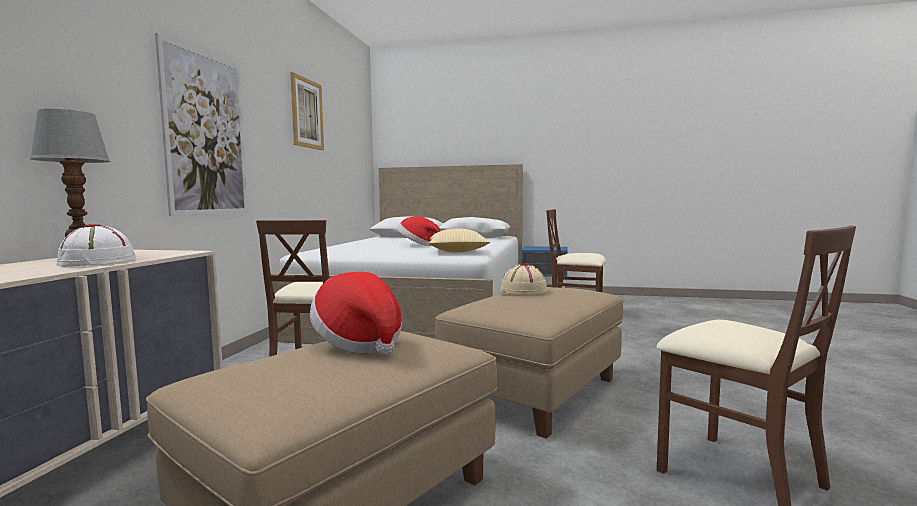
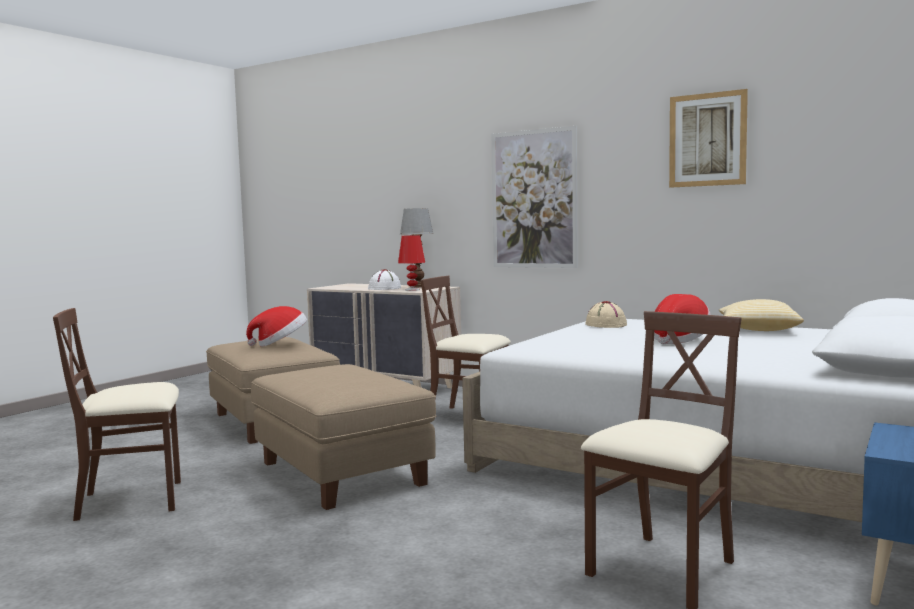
camera: 110 degrees right, 0 degrees up
(155, 254) = (412, 290): none -> red table lamp
(458, 252) = (560, 347): pillow -> pillow (758, 330)
(523, 291) = (357, 372): beige hat -> beige hat (605, 325)

